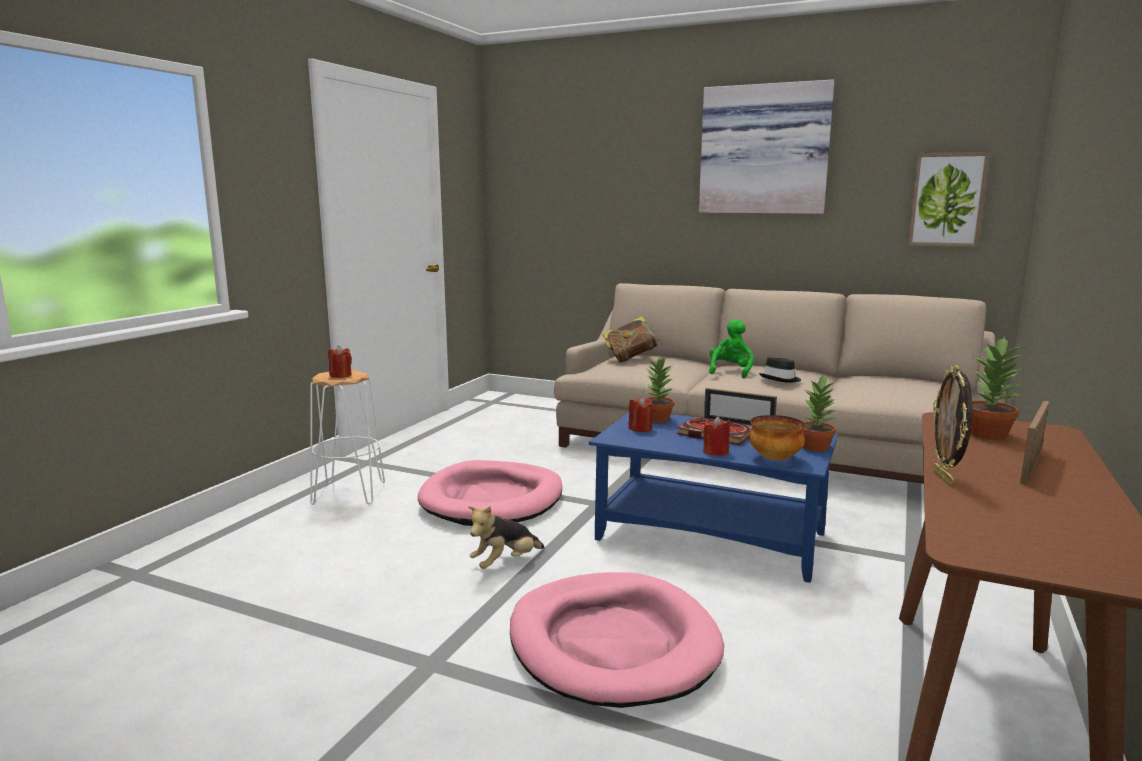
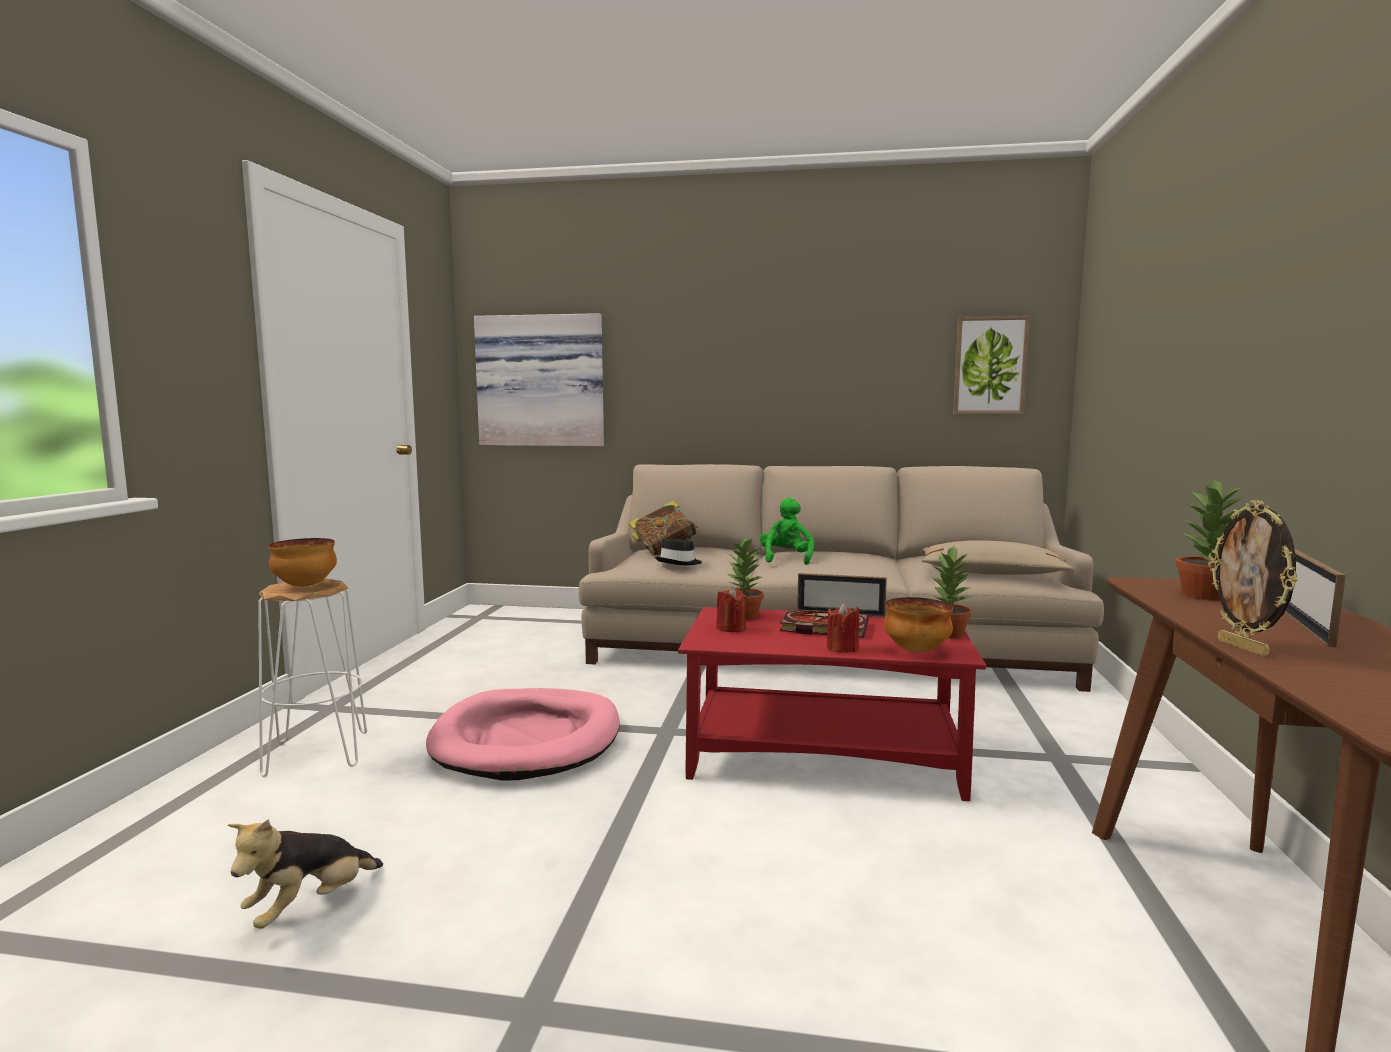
camera: 15 degrees left, 5 degrees down
(340, 375) = (305, 586): red candle -> bowl
(505, 563) = (581, 828): plush toy -> plush toy (309, 906)
(612, 644) = (781, 927): pink dog bed -> none
(712, 536) = (826, 757): blue coffee table -> red coffee table
(764, 150) = (796, 312): picture -> picture (541, 381)
(781, 379) = (849, 563): black hat -> black hat (679, 563)
(906, 397) = (991, 573): none -> beige pillow

